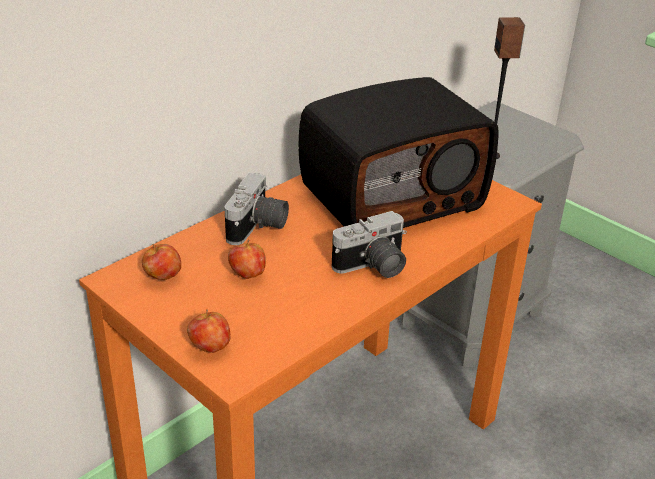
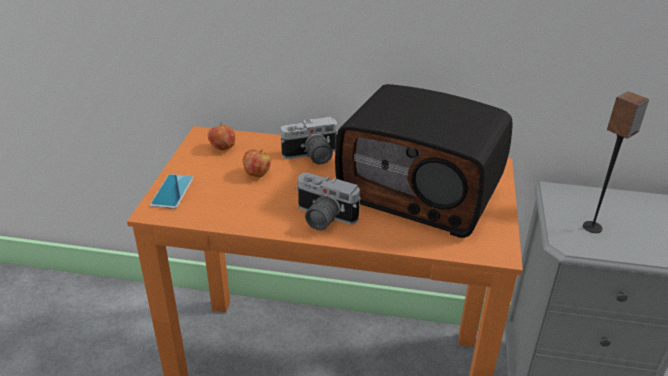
camera: 55 degrees right, 0 degrees up
(210, 347) = (172, 192): apple -> phone

